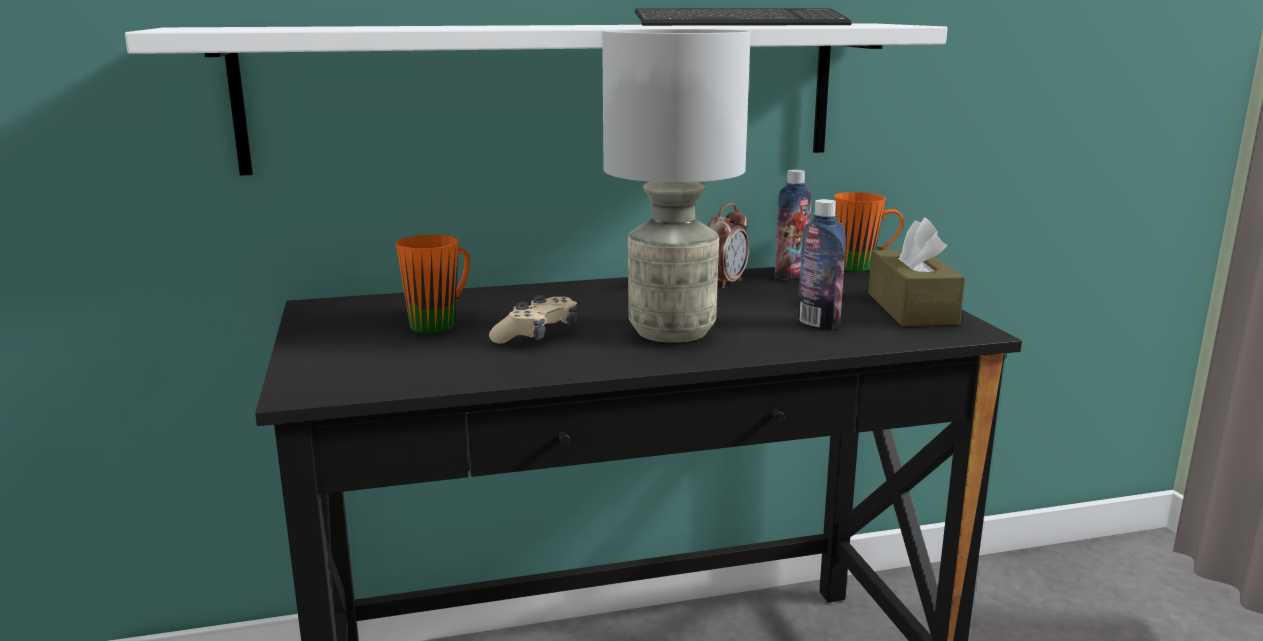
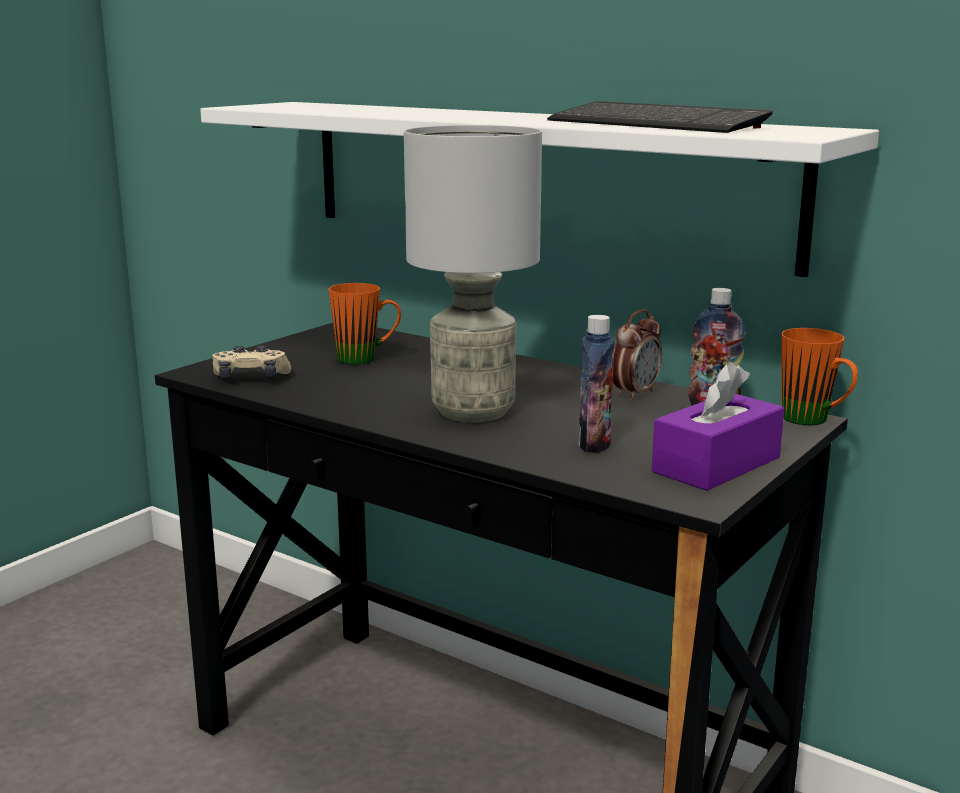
camera: 50 degrees right, 0 degrees up
(537, 335) = (389, 384): beige game controller -> beige game controller (251, 378)
(725, 283) = (635, 394): alarm clock -> alarm clock turned 45 degrees counterclockwise
(911, 309) = (716, 465): brown tissue box -> purple tissue box

